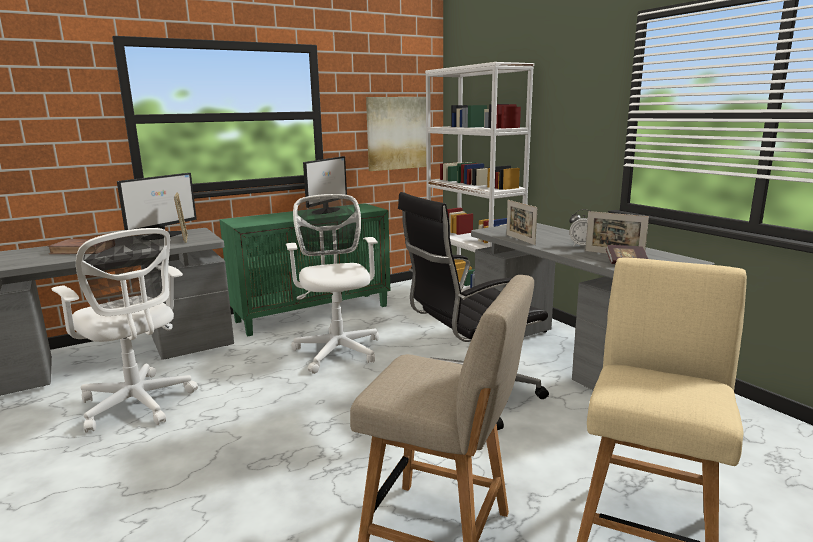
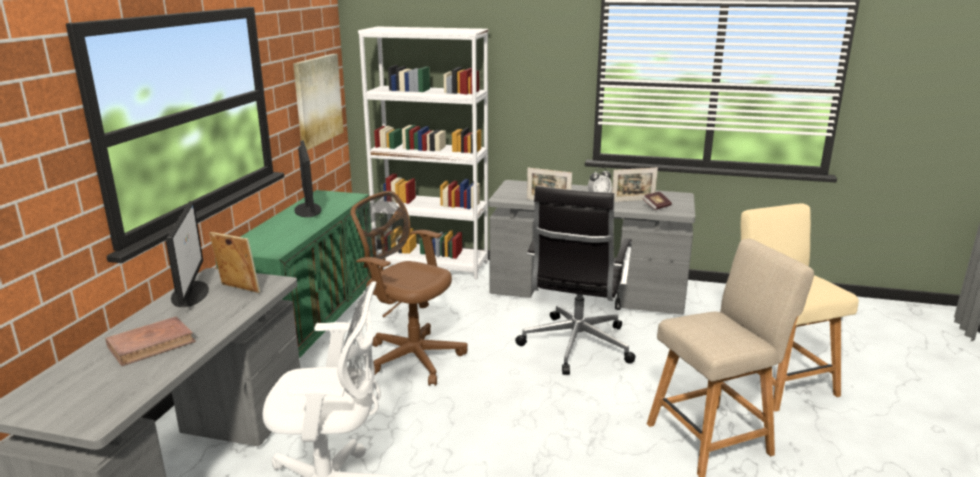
camera: 45 degrees left, 5 degrees up
(338, 349) = (411, 356): white office chair -> brown office chair

